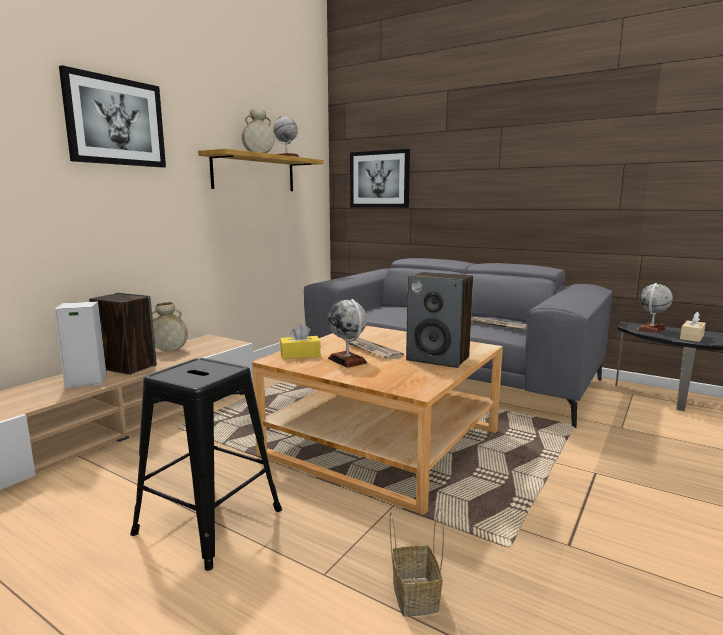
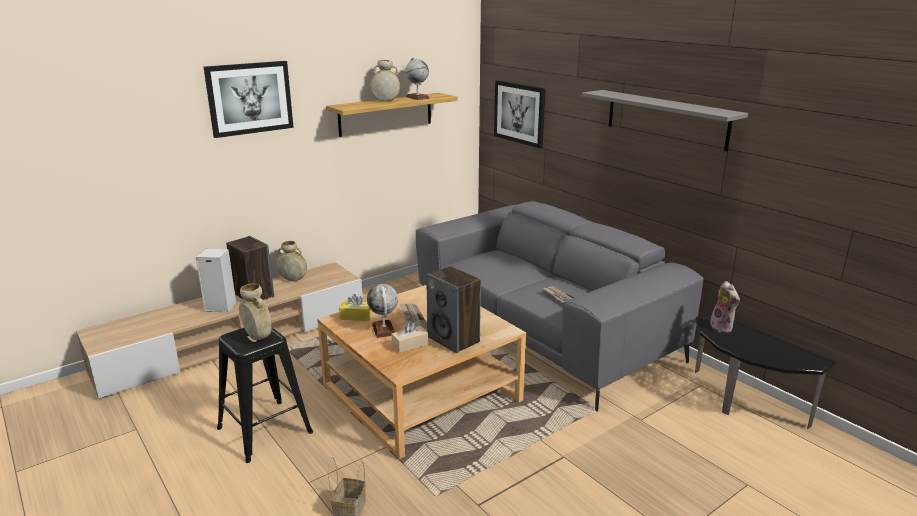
camera: 20 degrees right, 10 degrees up
(207, 370) = (258, 337): none -> beige vase
(553, 149) = (666, 119): none -> grey shelf
(651, 329) = (723, 327): globe -> plush toy
(691, 337) = (747, 346): beige tissue box -> beige tissue box (410, 345)

